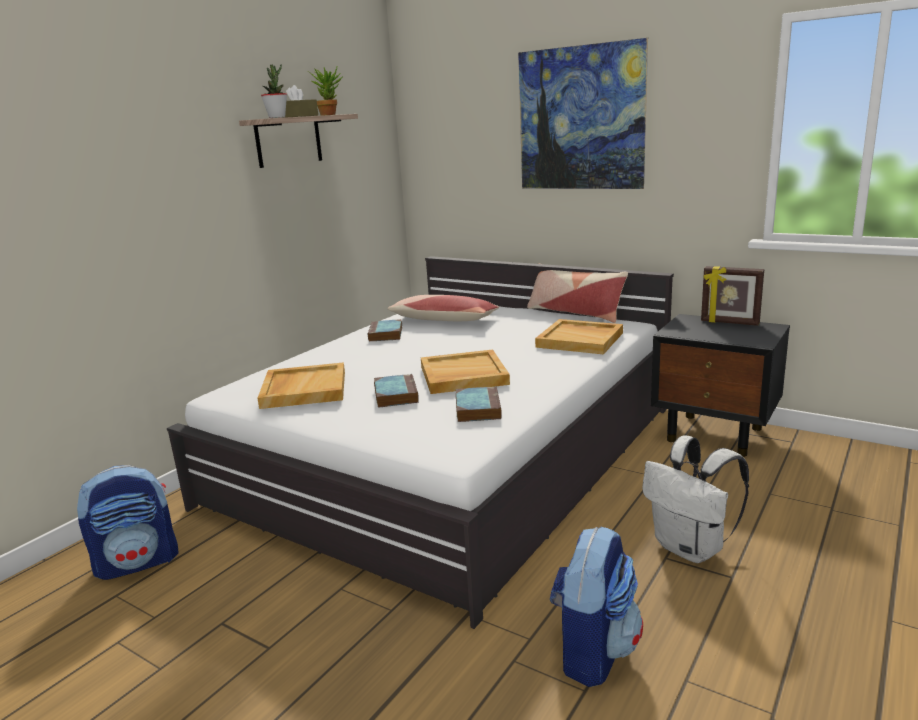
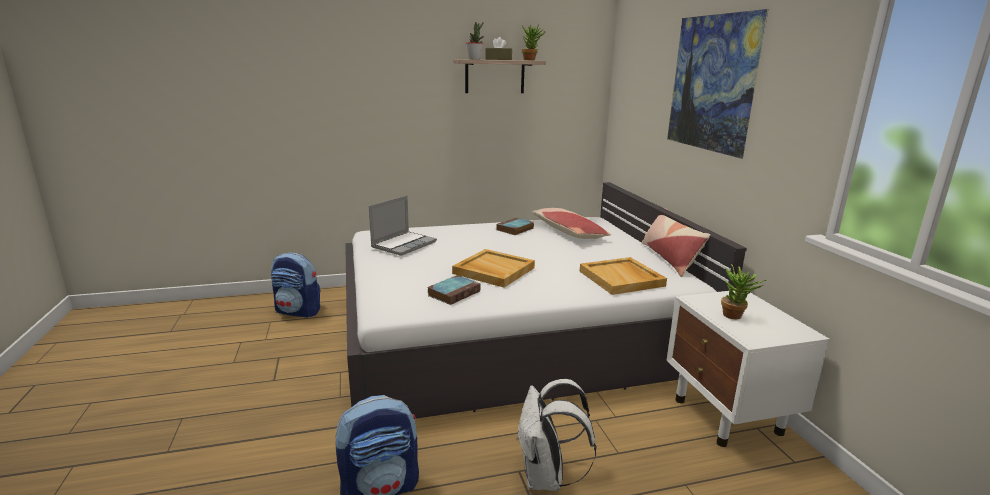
camera: 40 degrees right, 0 degrees up
(303, 389) = (404, 244): beige tray -> laptop
(395, 394) = (436, 266): book -> none
(716, 434) = (728, 417): black nightstand -> white nightstand
(718, 333) = (736, 316): none -> potted plant
(729, 323) = (770, 313): picture frame -> none

